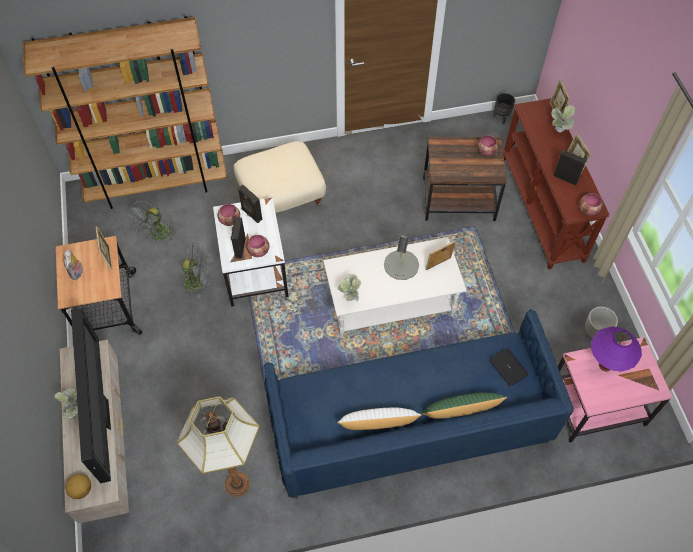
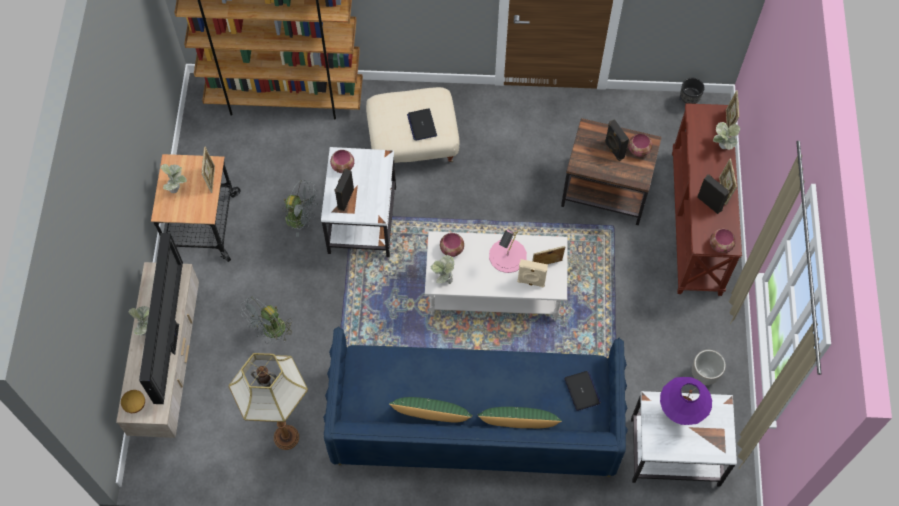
camera: 15 degrees right, 5 degrees up
(77, 273) = (177, 188): plush toy -> potted plant
(157, 236) = (271, 158): grey fan -> grey fan (270, 332)
(251, 214) = (366, 165): black speaker -> black speaker (613, 150)
(259, 251) = (363, 207): bowl -> bowl (452, 249)
(289, 173) = (422, 125): none -> laptop
(377, 424) = (431, 415): white pillow -> green pillow
(401, 265) = (507, 256): grey table lamp -> pink table lamp
(429, 282) = (531, 282): none -> beige speaker
(596, 406) = (674, 453): pink side table -> white side table

